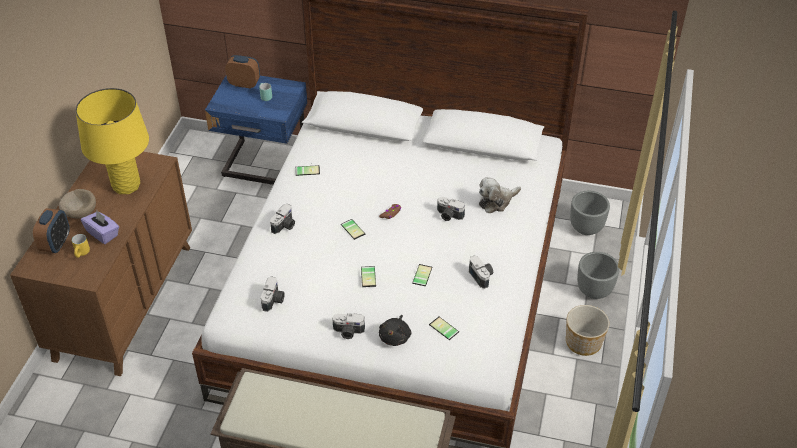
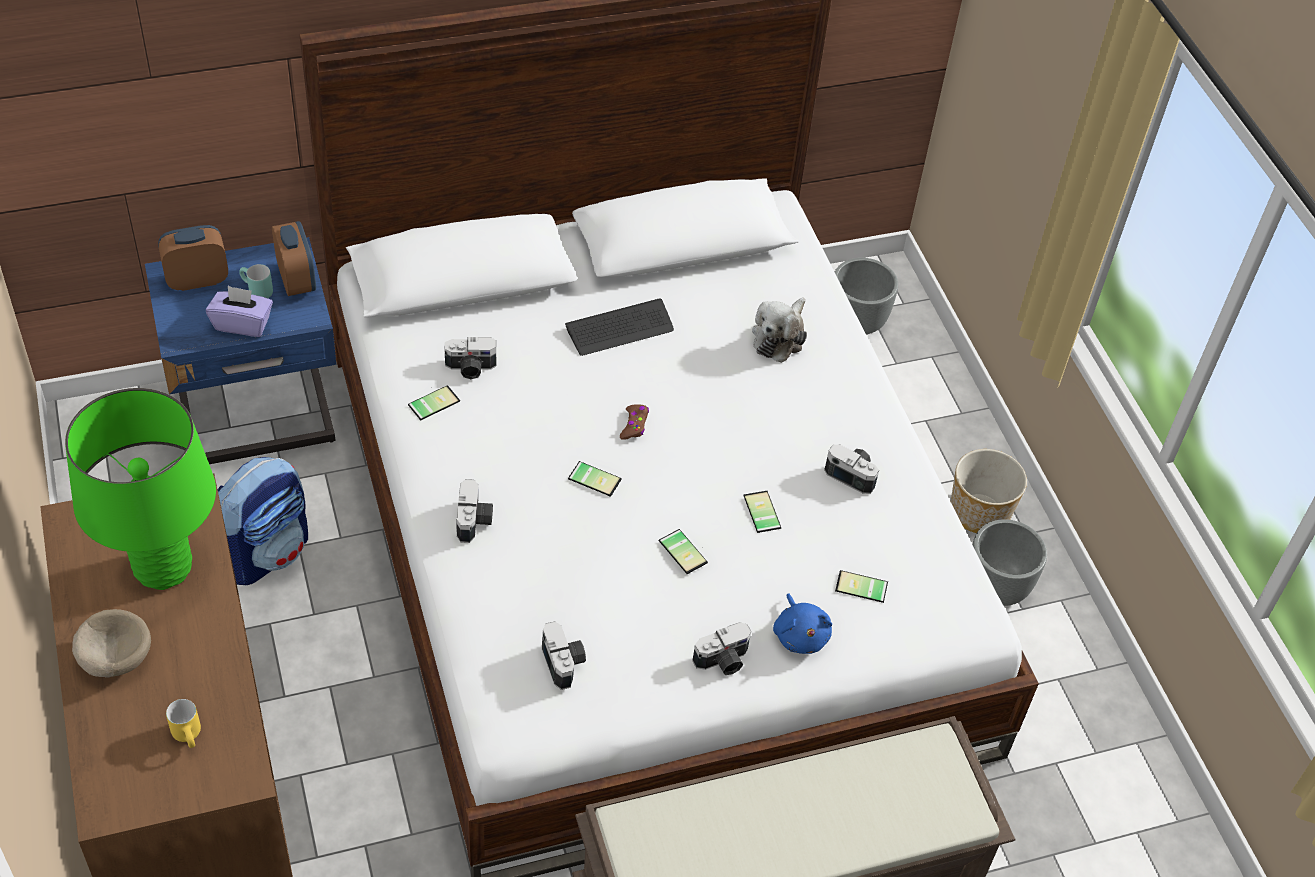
camera: 35 degrees left, 5 degrees up
(56, 244) = (121, 740): alarm clock -> alarm clock (297, 281)
(103, 234) = (197, 680): purple tissue box -> purple tissue box (242, 324)
(126, 186) = (163, 568): yellow table lamp -> green table lamp
(226, 222) = (266, 552): none -> backpack
(395, 337) = (800, 635): black plush toy -> blue plush toy
(419, 170) = (619, 329): none -> keyboard
(449, 216) = (727, 391): camera -> camera (470, 368)
(594, 290) = (938, 421): grey planter -> grey planter (997, 588)

